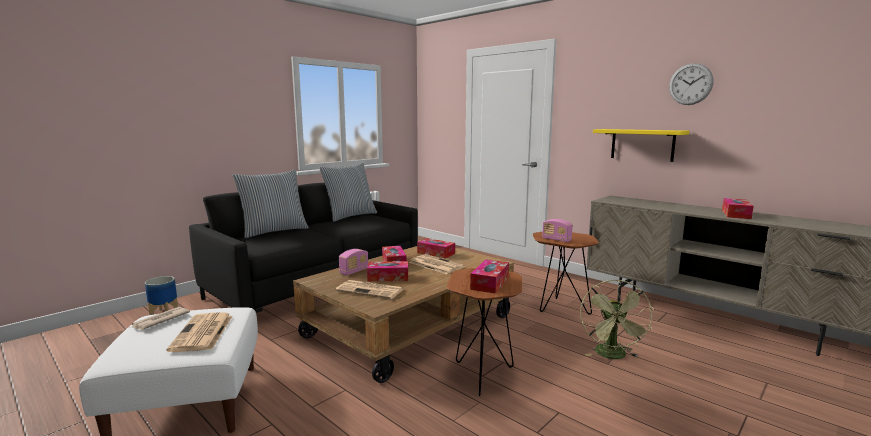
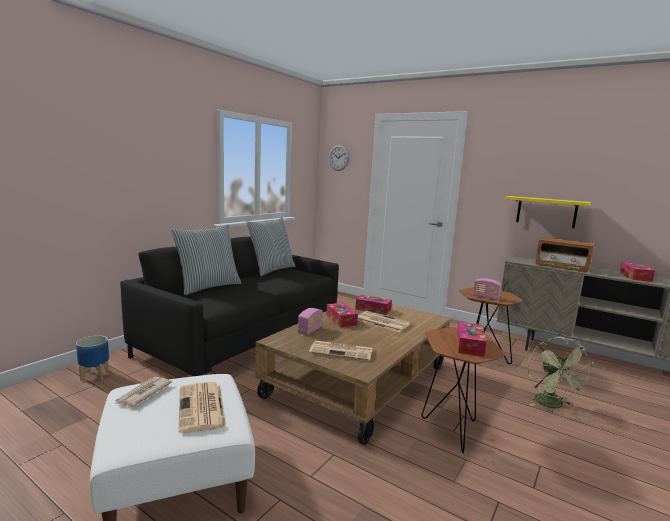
camera: 10 degrees left, 0 degrees up
(388, 277) = (348, 336): tissue box -> none
(654, 205) = (562, 267): none -> radio
(690, 84) = (594, 162): wall clock -> wall clock (338, 158)

